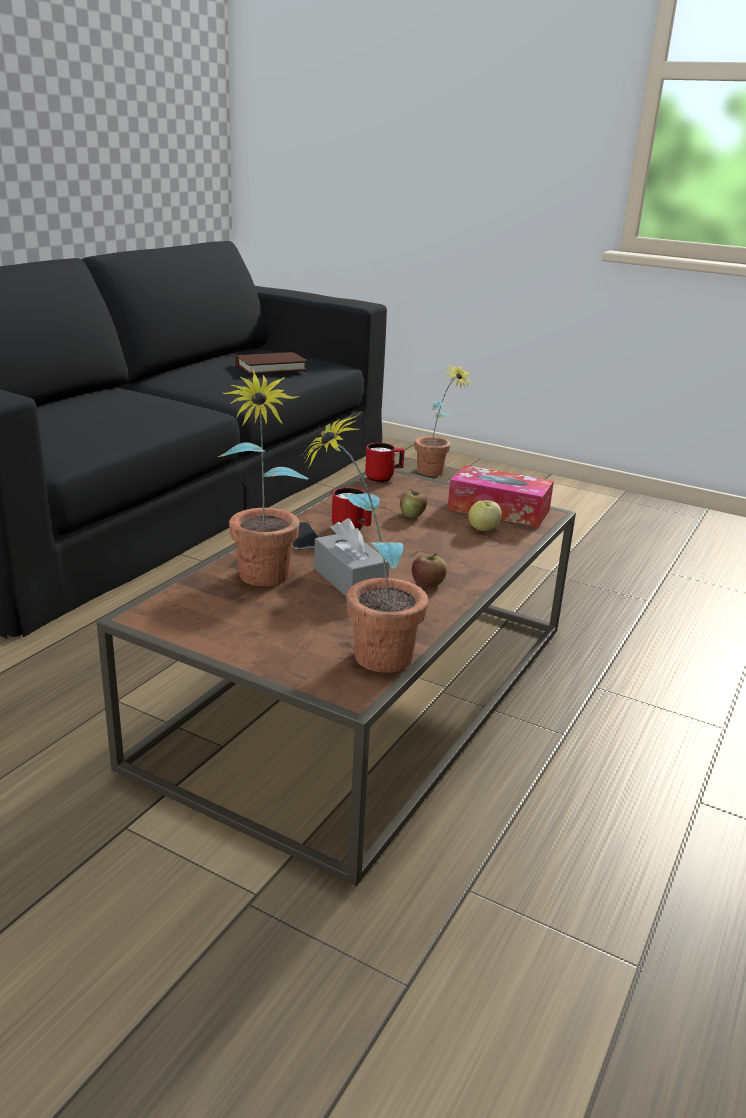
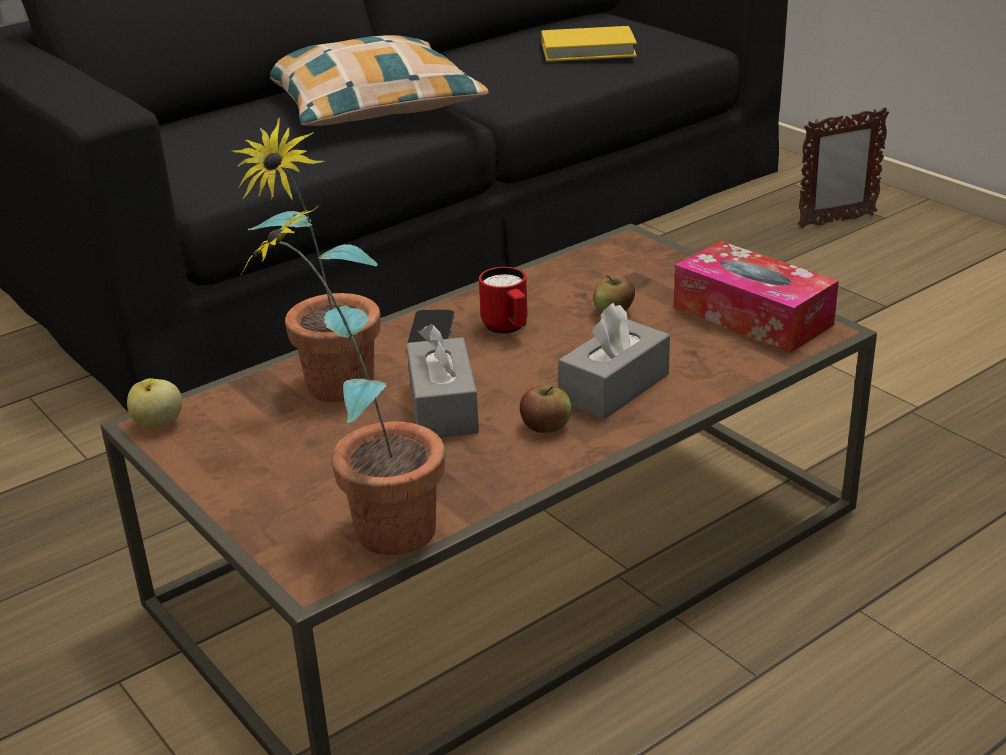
camera: 25 degrees right, 5 degrees up
(144, 404) = (372, 106): none -> pillow
(271, 367) = (588, 50): brown book -> yellow book
(383, 478) = (621, 246): red mug -> none
(436, 474) = (836, 221): potted plant -> picture frame
(451, 557) = (614, 388): none -> grey tissue box
(483, 529) = (700, 347): apple -> apple (158, 424)

